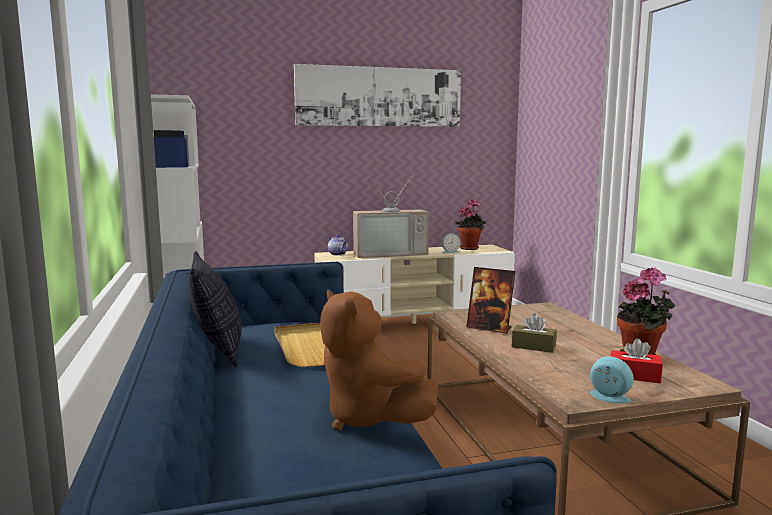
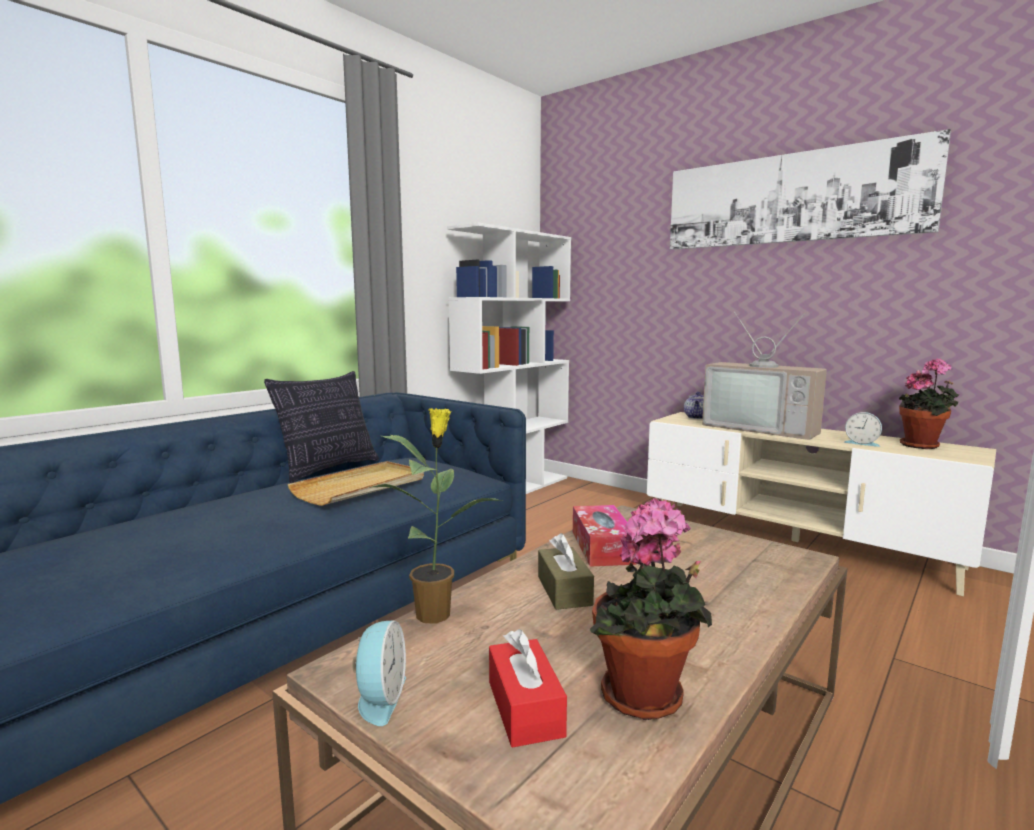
camera: 55 degrees right, 0 degrees up
(368, 418) = (180, 556): brown plush toy -> none
(489, 328) = (602, 547): picture frame -> tissue box
(532, 374) = (435, 614): none -> potted plant

